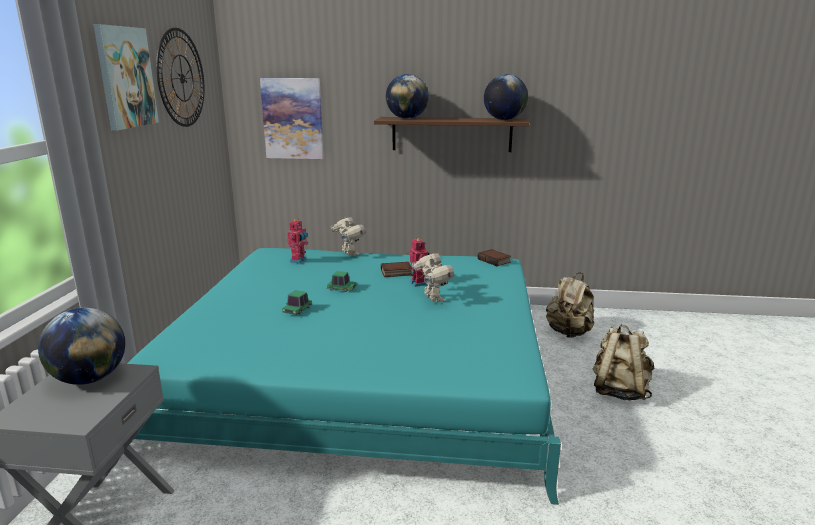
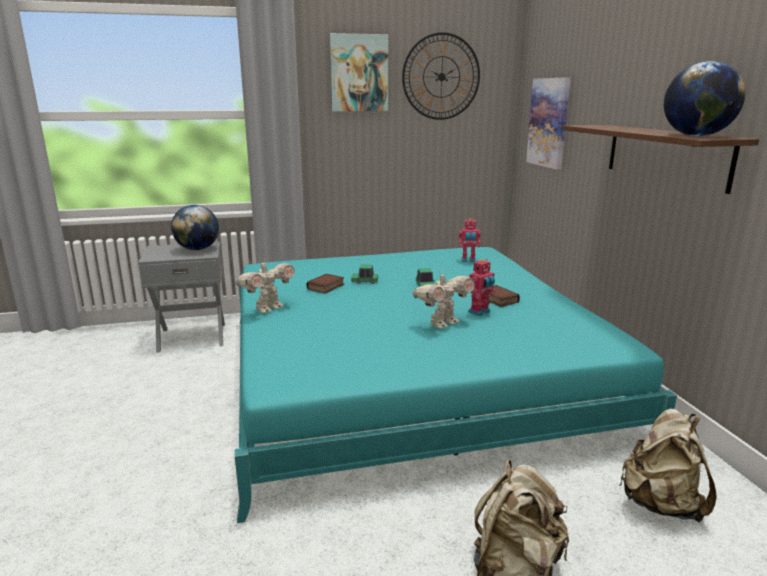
camera: 70 degrees right, 0 degrees up
(349, 254) = (521, 274): toy robot -> toy robot (268, 308)
(407, 118) = (604, 127): globe -> none
(495, 260) = (617, 341): book -> book (326, 287)

